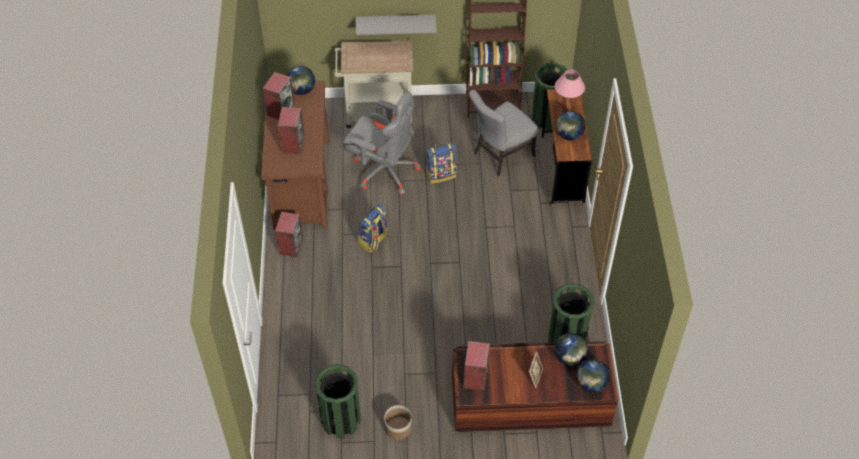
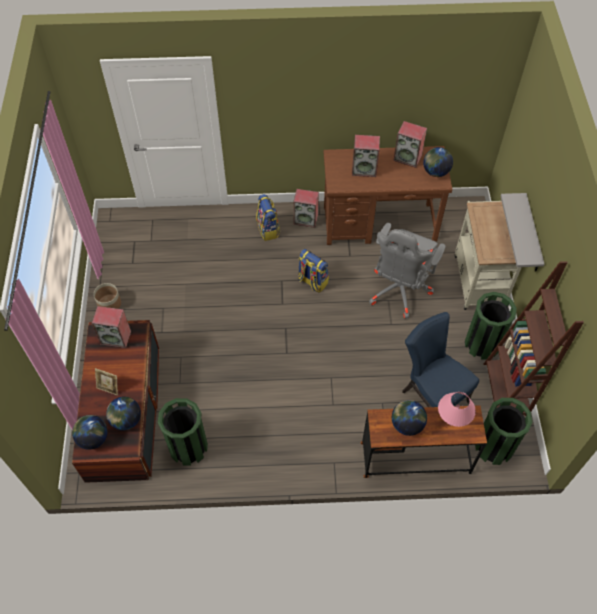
camera: 90 degrees right, 5 degrees up
(340, 420) = (123, 263): green trash can -> green trash can (482, 344)
(440, 174) = (399, 337): backpack -> backpack (268, 229)
(500, 155) = (431, 394): grey chair -> blue chair

